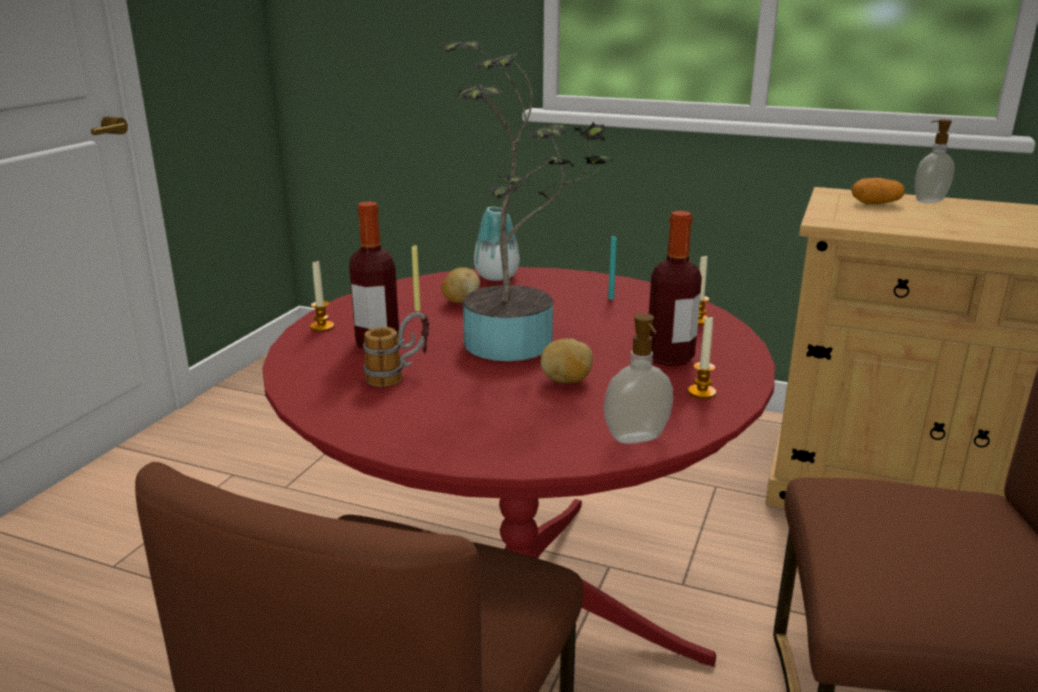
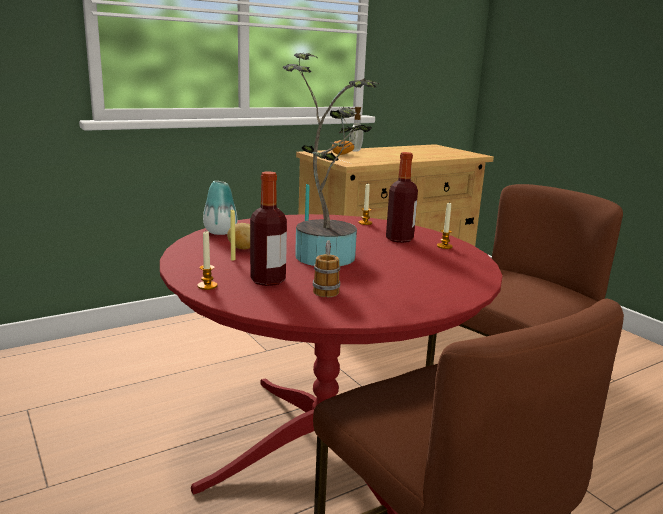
camera: 55 degrees left, 5 degrees down
(566, 381) = (395, 261): potato -> none
(637, 438) = (476, 268): soap dispenser -> none

